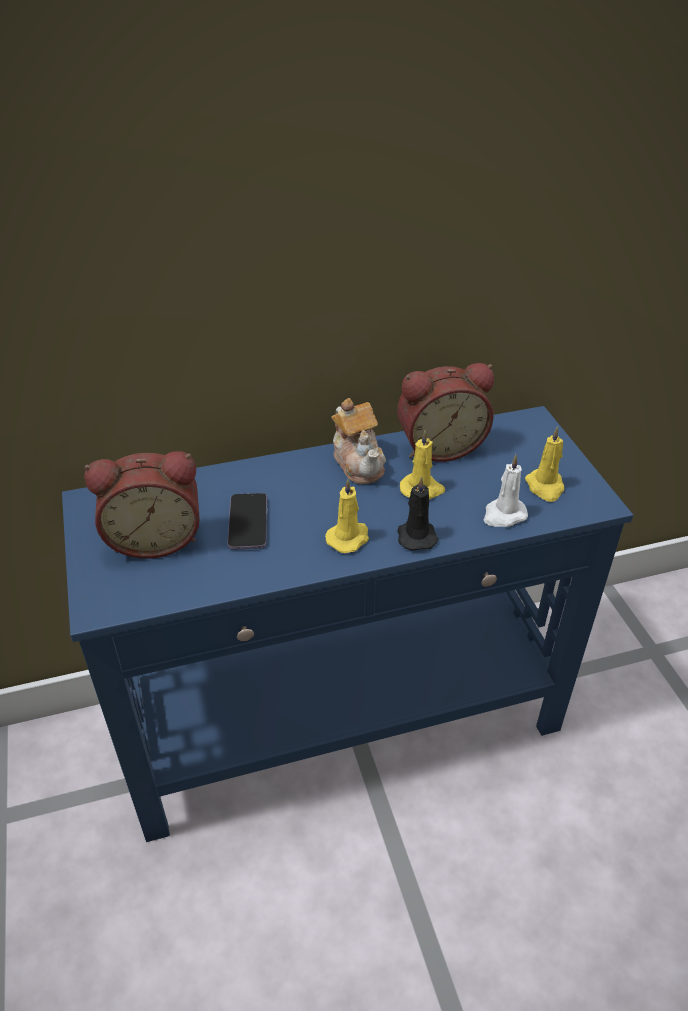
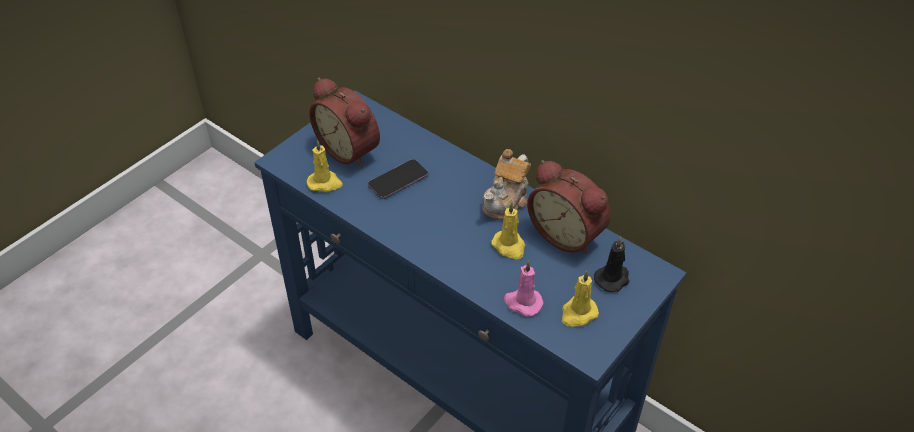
camera: 55 degrees right, 5 degrees up
(349, 538) = (426, 233): yellow candle -> yellow candle (325, 183)
(416, 535) = (458, 265): black candle -> black candle (612, 278)
(503, 515) = (522, 302): white candle -> pink candle

